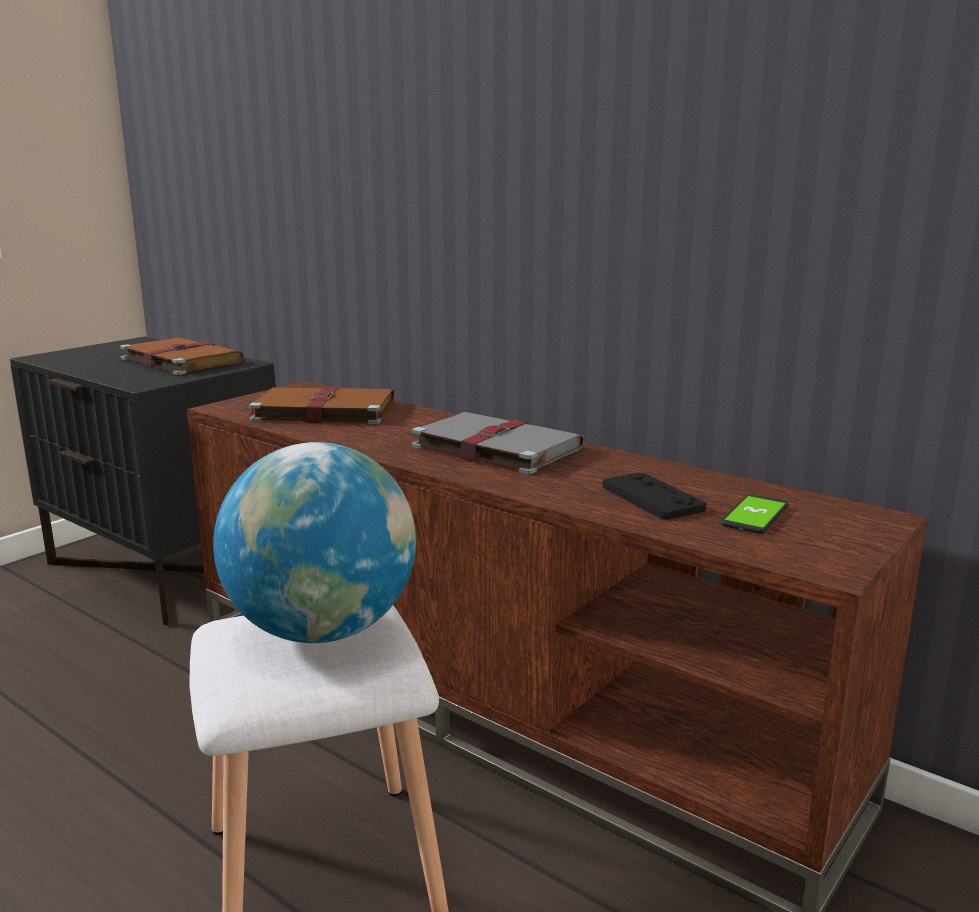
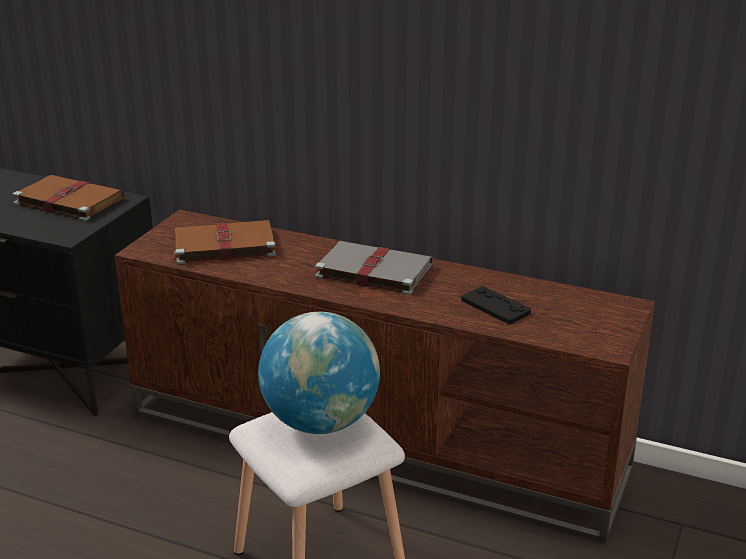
camera: 15 degrees left, 10 degrees up
(755, 516) = (560, 313): phone -> none

